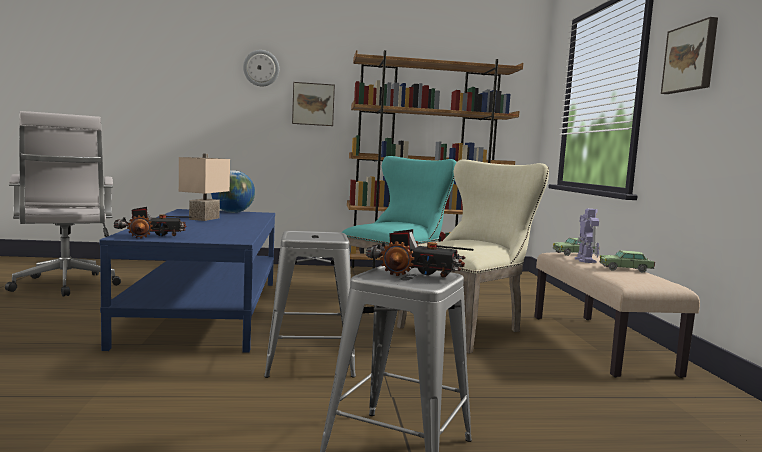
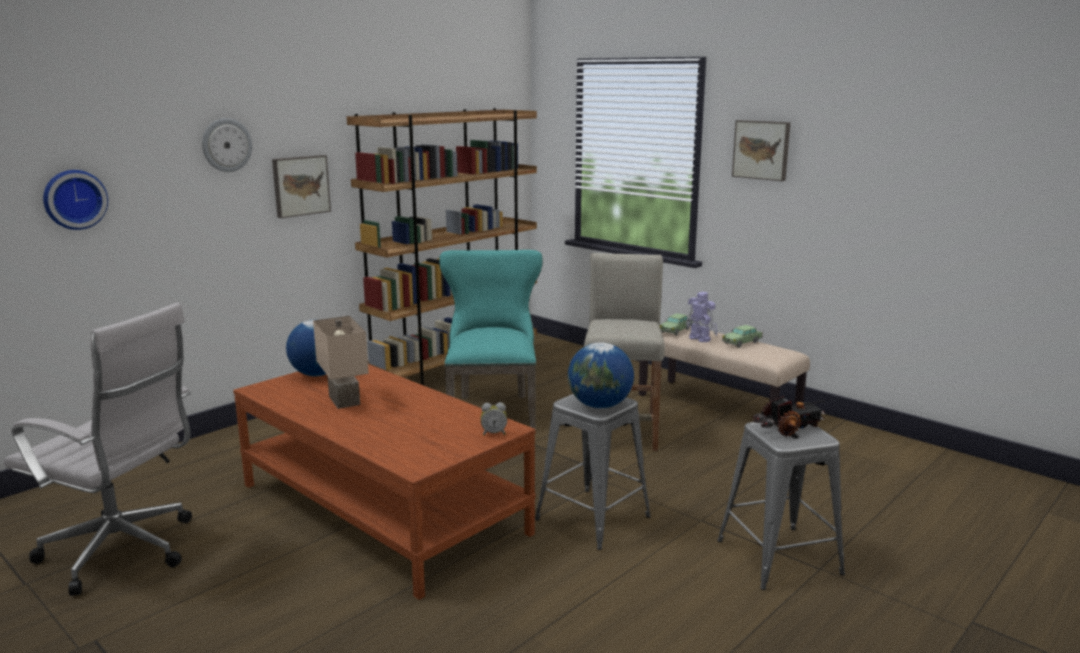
camera: 40 degrees left, 10 degrees up
(152, 236) = (432, 455): toy truck -> none
(158, 88) = (74, 199): none -> wall clock
(205, 310) = (382, 509): blue coffee table -> brown coffee table
(220, 239) = (494, 433): none -> alarm clock
(309, 236) = (599, 406): none -> globe
(467, 329) = (621, 429): beige chair -> beige stool

